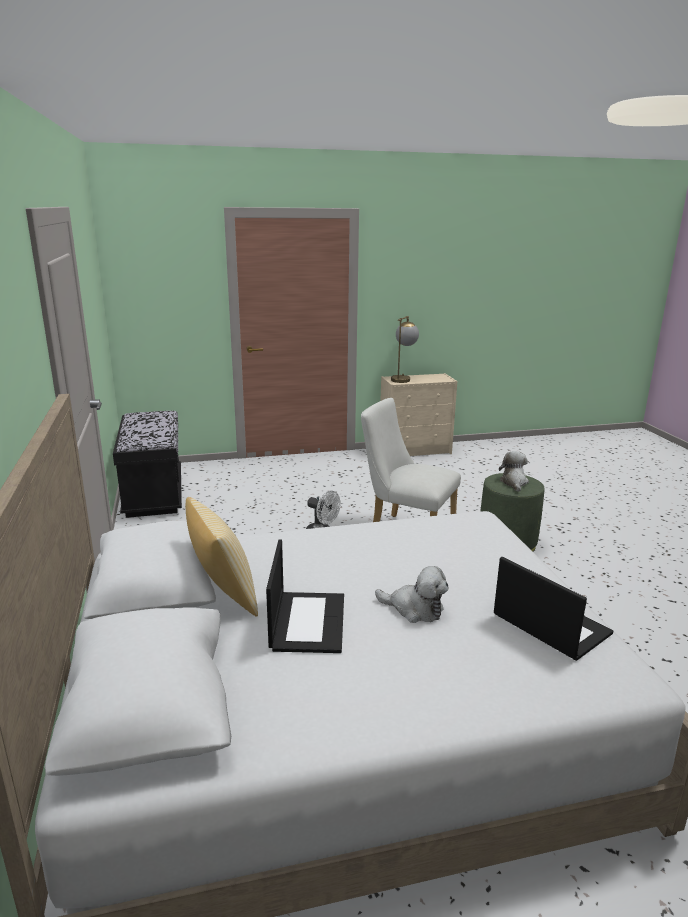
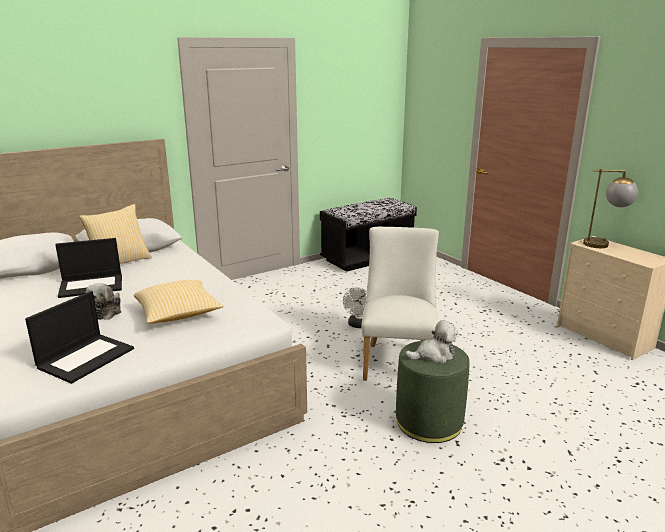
camera: 70 degrees right, 0 degrees up
(446, 560) = (178, 314): none -> pillow

